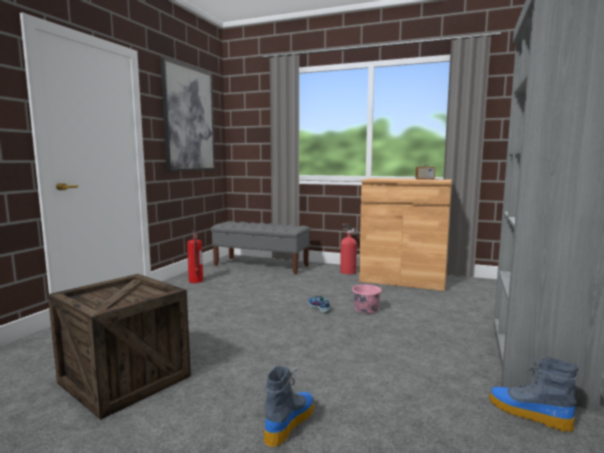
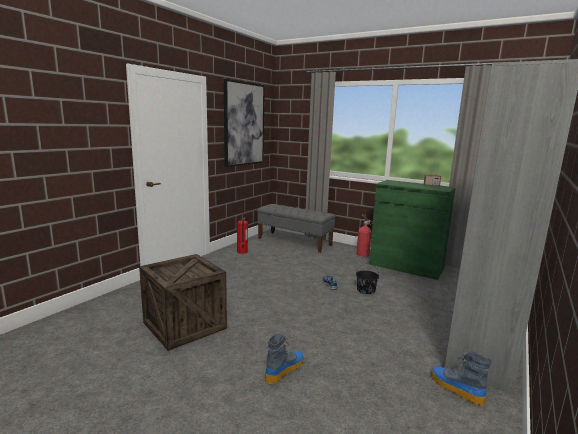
camera: 10 degrees right, 5 degrees up
(366, 309) = (365, 290): pink bucket -> black bucket
(403, 280) = (406, 266): brown cabinet -> green cabinet

